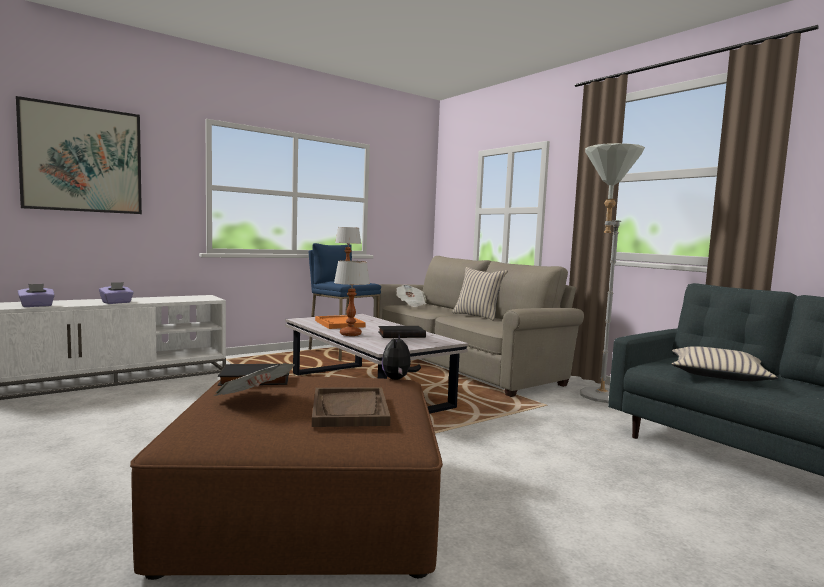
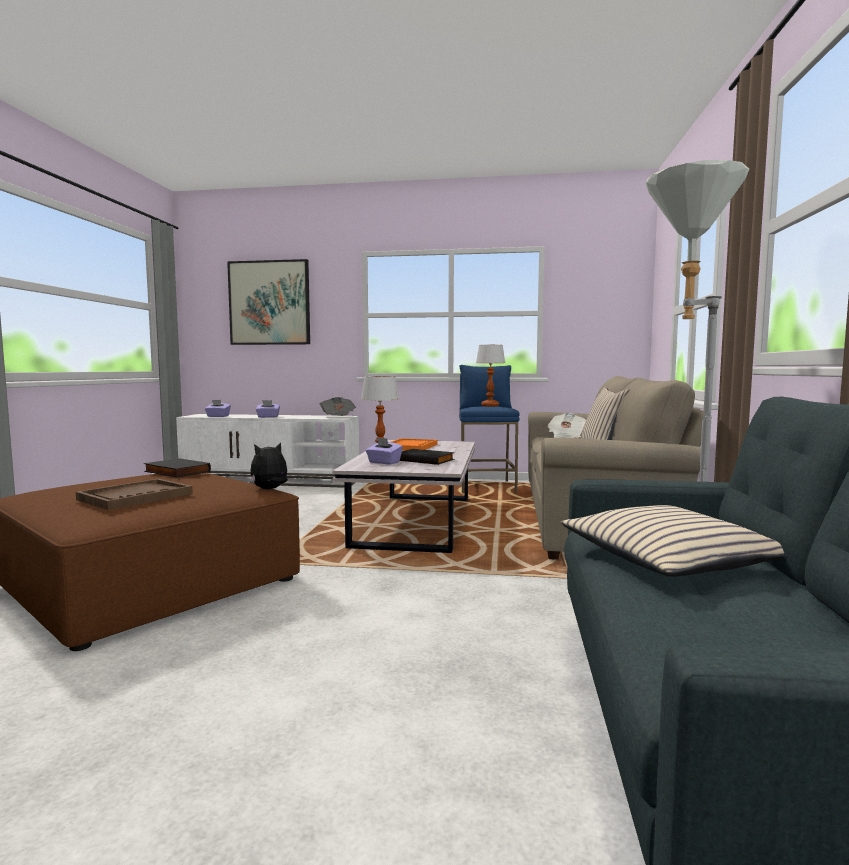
camera: 45 degrees right, 0 degrees up
(254, 400) = (122, 482): newspaper -> newspaper (338, 417)
(384, 341) = (384, 462): none -> purple tissue box

